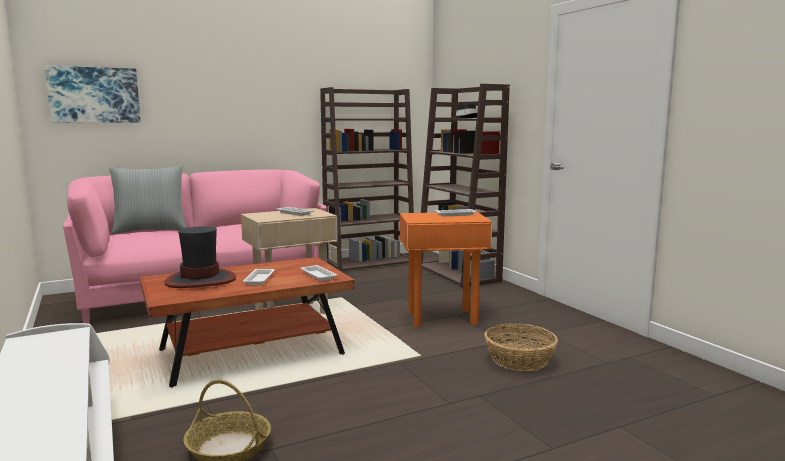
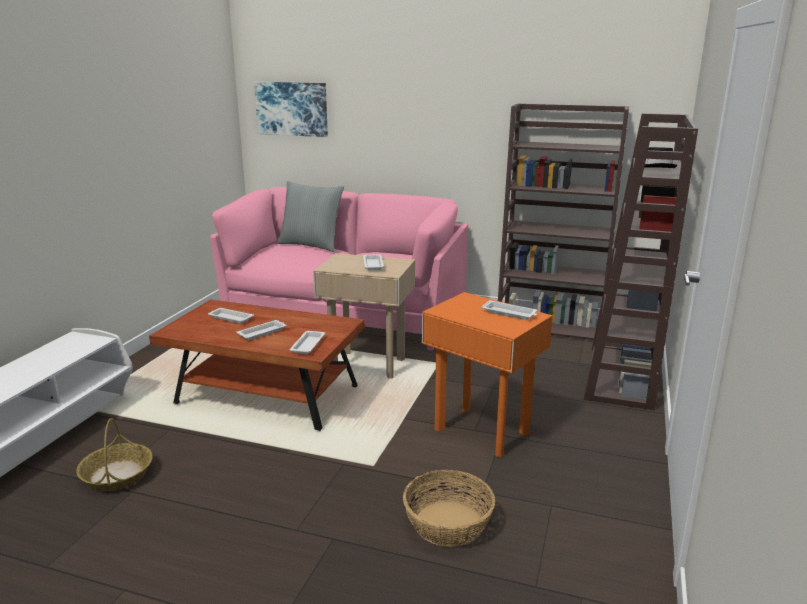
camera: 45 degrees right, 10 degrees up
(201, 280) = (230, 318): hat -> white tray

